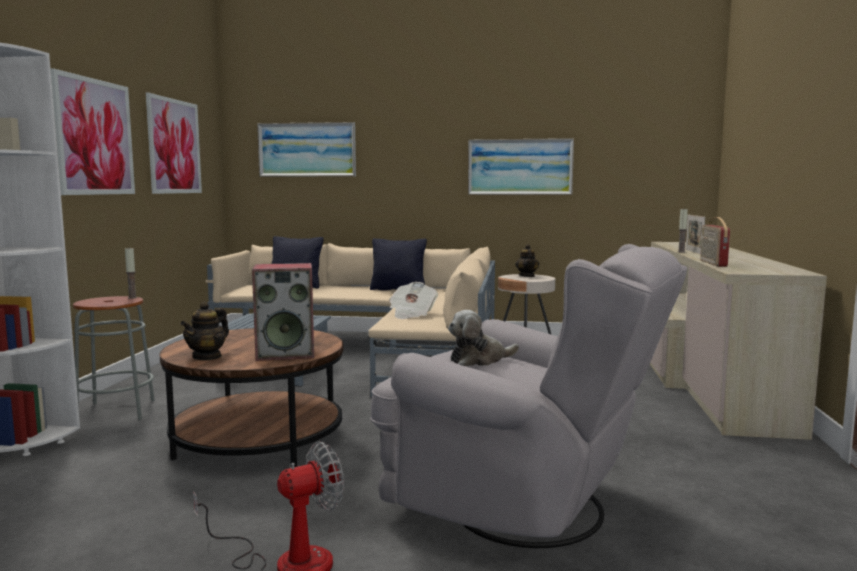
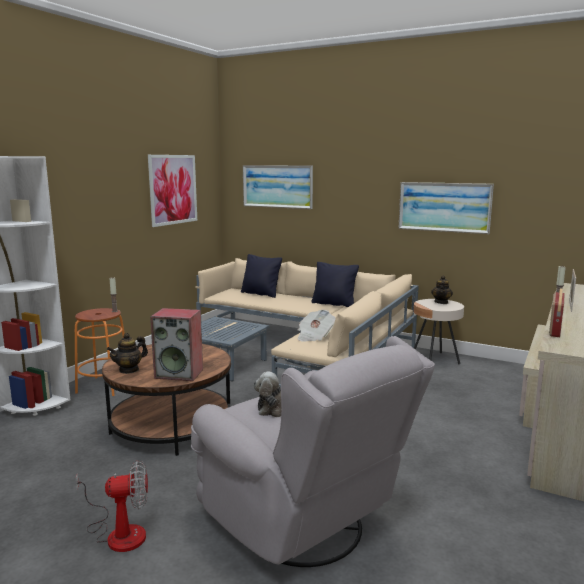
camera: 20 degrees right, 5 degrees up
(95, 137) = (103, 194): picture -> none
(116, 411) = (104, 386): grey stool -> orange stool

